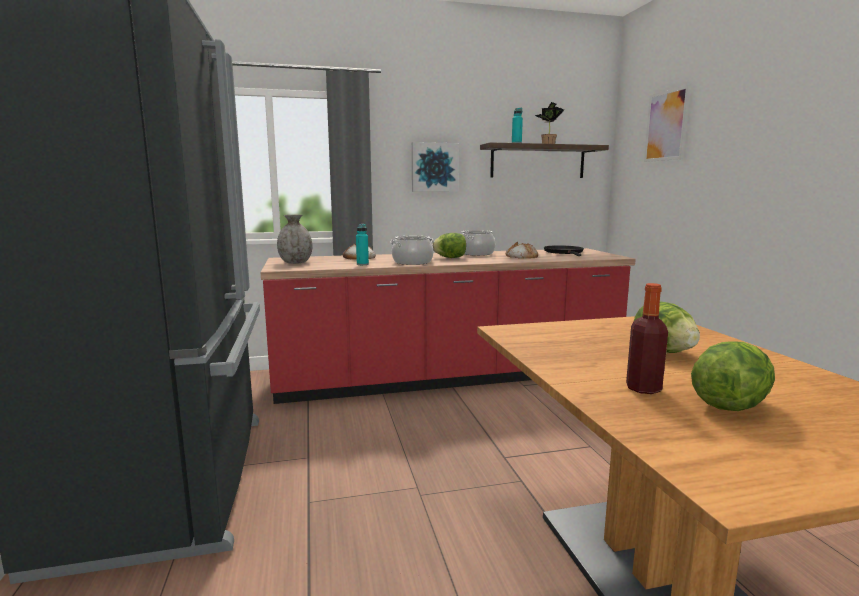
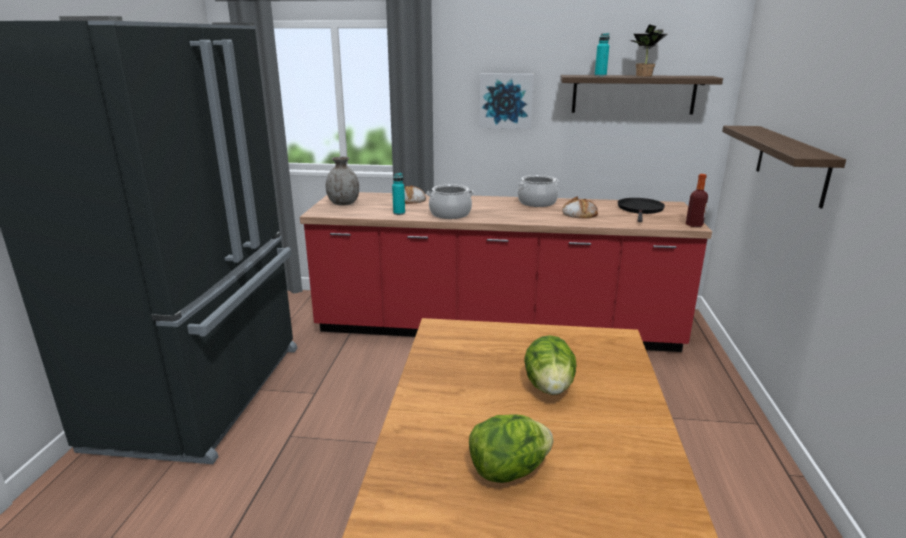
camera: 20 degrees right, 10 degrees up
(450, 258) = (498, 209): lettuce -> none
(643, 388) = (460, 432): bottle -> bottle (694, 225)
(666, 125) = (783, 64): picture -> none
(694, 195) = (791, 164): none -> shelf

